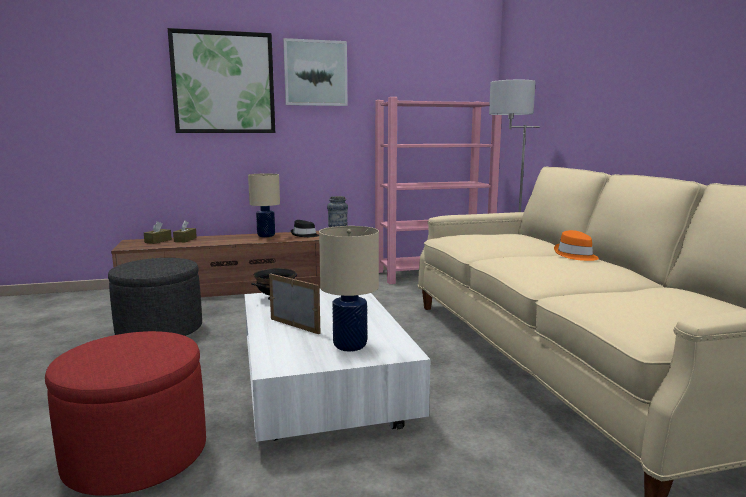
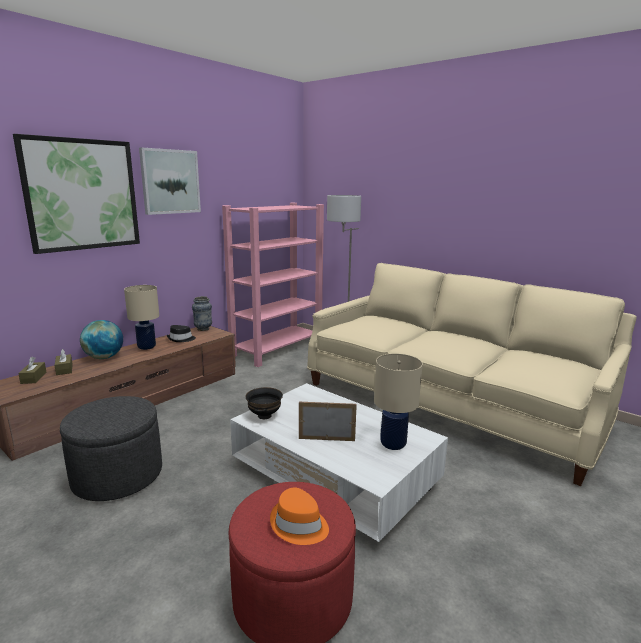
camera: 35 degrees left, 5 degrees up
(224, 237) = (104, 357): none -> globe
(575, 255) = (447, 334): orange hat -> orange hat (299, 525)

